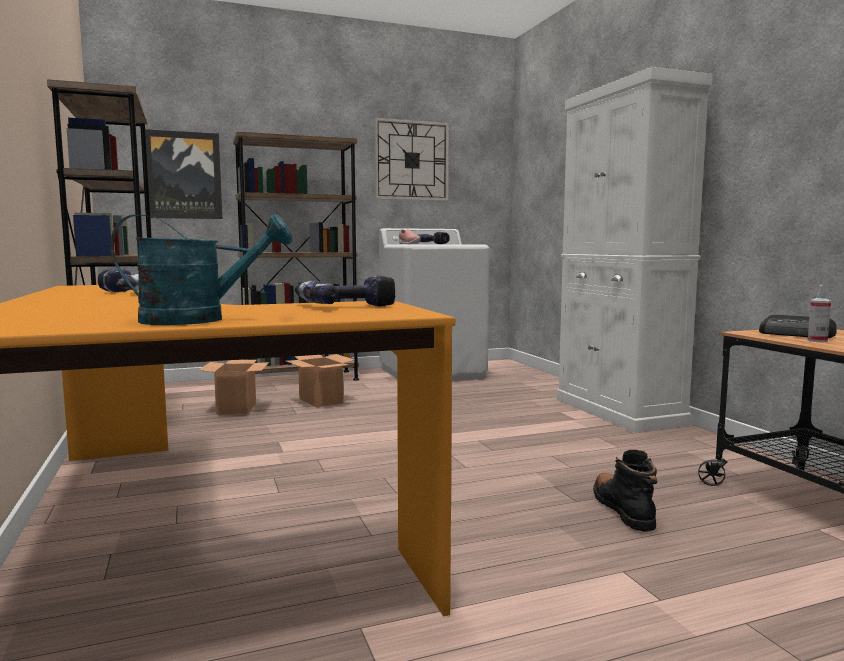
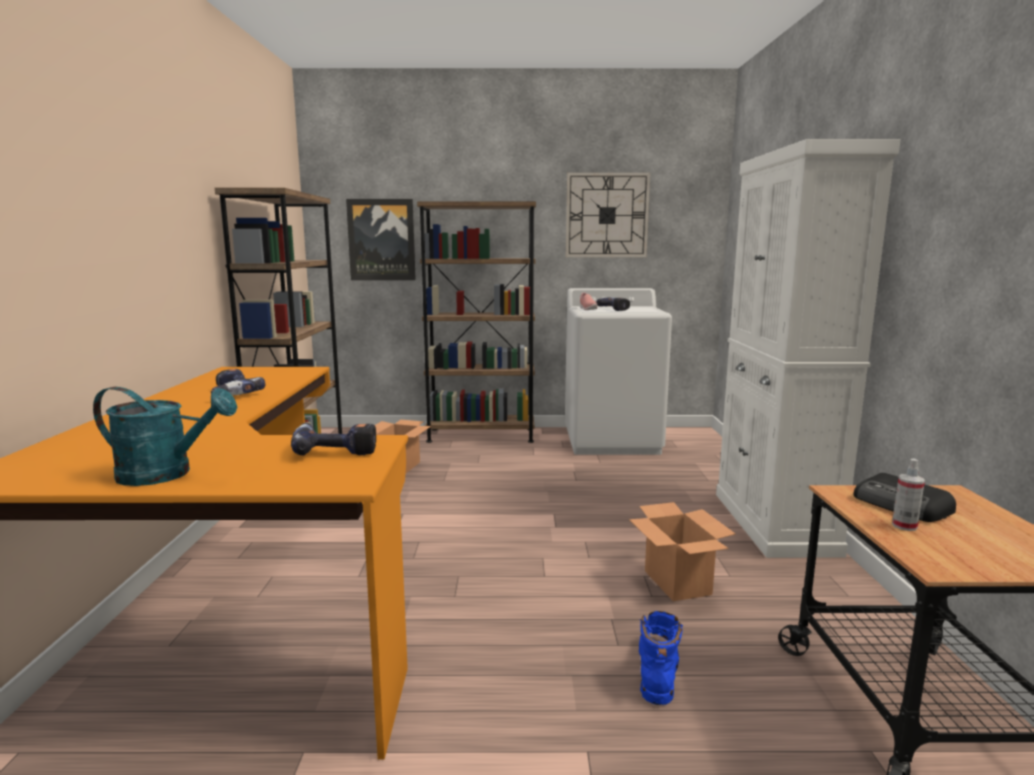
camera: 20 degrees right, 5 degrees up
(321, 401) = (477, 466): cardboard box -> cardboard box (678, 583)
(623, 511) = (657, 669): black boot -> blue boot

